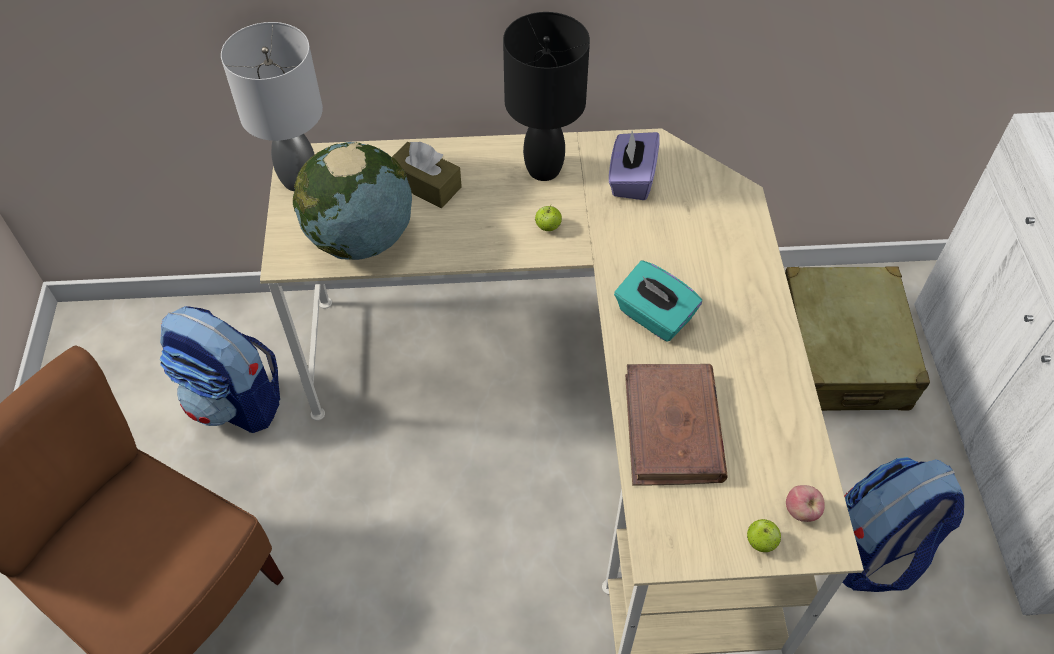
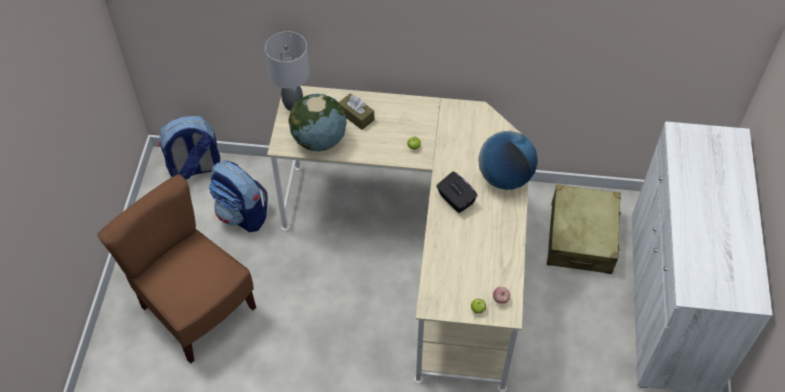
camera: 10 degrees right, 0 degrees up
(542, 170) = (418, 116): black table lamp -> none
(631, 179) = (462, 127): purple tissue box -> none
(653, 317) = (455, 200): turquoise tissue box -> black tissue box
(673, 428) = (451, 253): brown book -> none
(736, 260) = (505, 177): none -> globe
(873, 552) = (567, 344): backpack -> backpack (194, 169)

